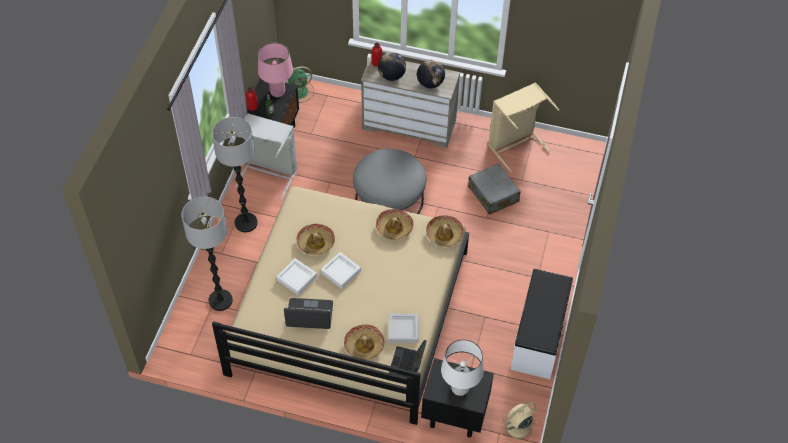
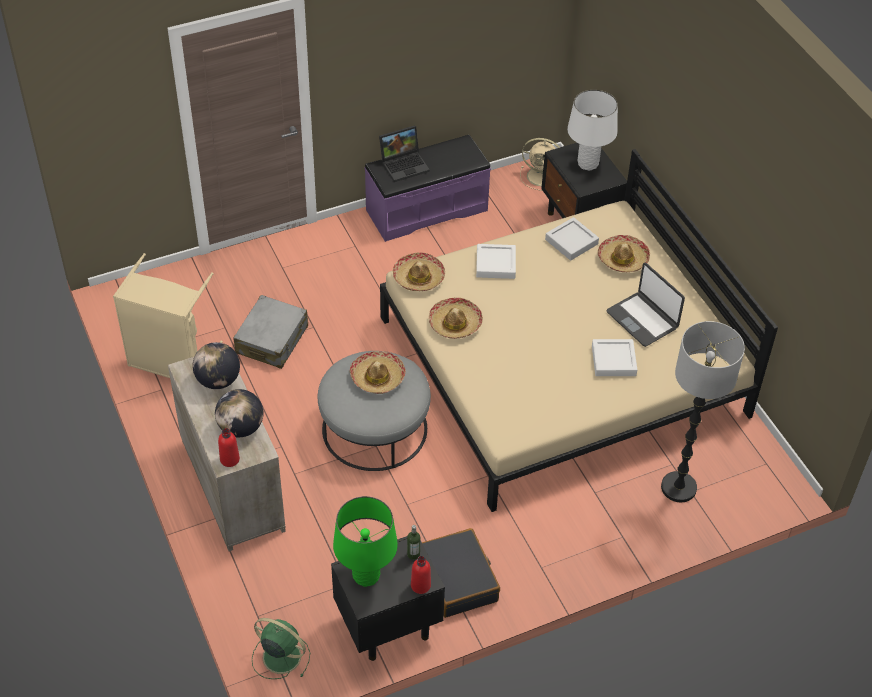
camera: 130 degrees left, 5 degrees down
(246, 223) = (555, 545): floor lamp -> none
(269, 174) = (458, 580): grey laundry basket -> black suitcase
(277, 92) = (366, 576): pink table lamp -> green table lamp
(315, 242) = (551, 377): hat -> hat (377, 377)
(340, 272) = (563, 330): white tray -> white tray (495, 264)
(408, 365) = (604, 217): laptop -> laptop (405, 164)
(539, 336) = (426, 209): white bench -> purple bench

